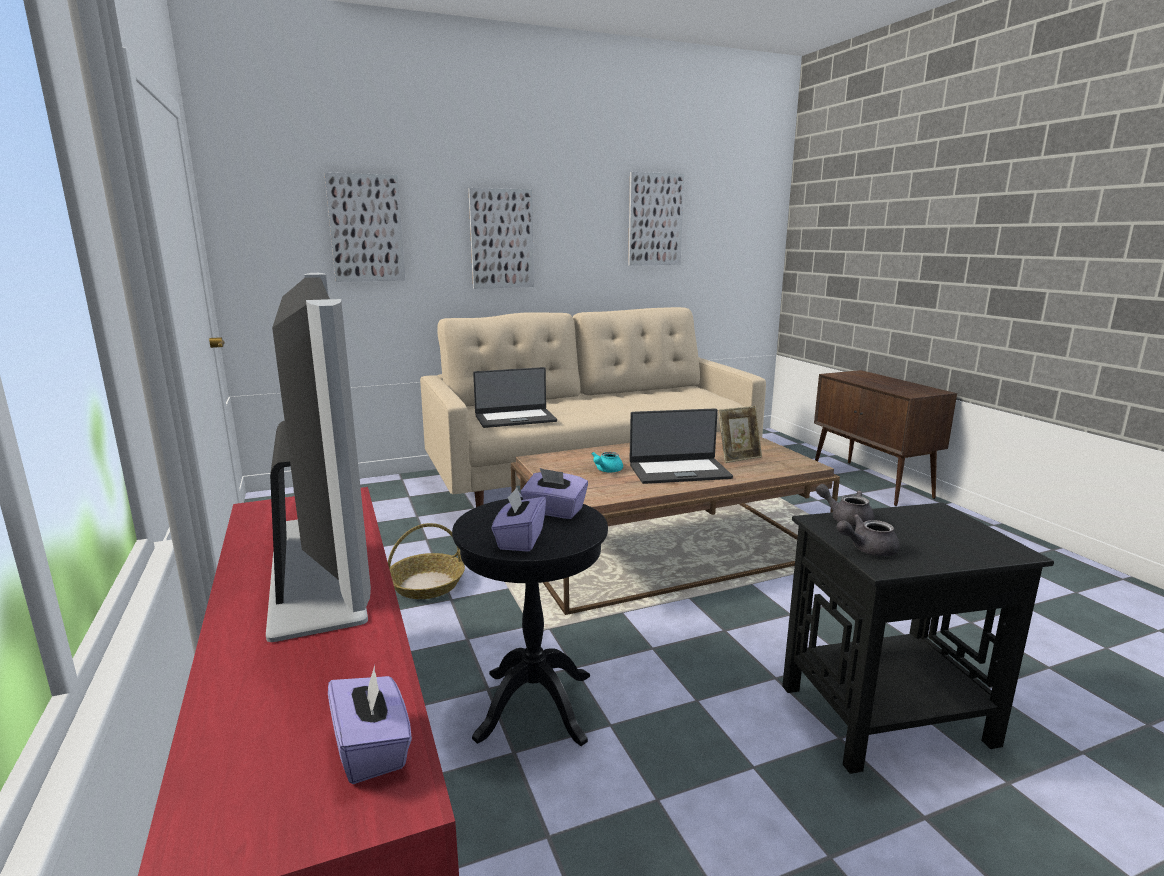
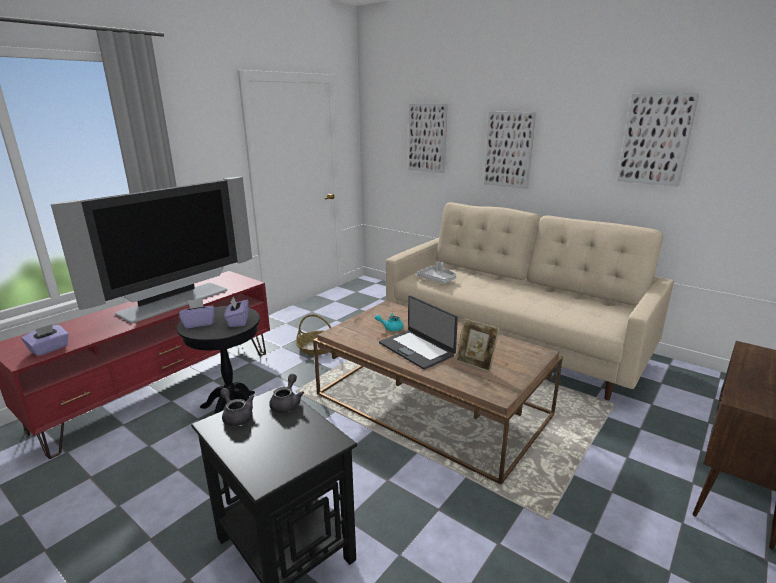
camera: 60 degrees right, 5 degrees up
(515, 418) = (437, 279): laptop -> grey tray

